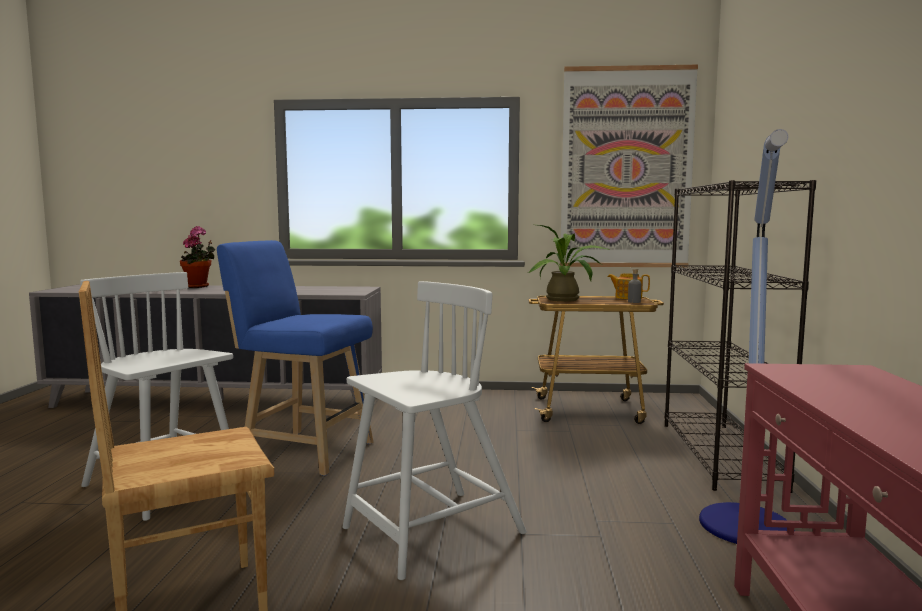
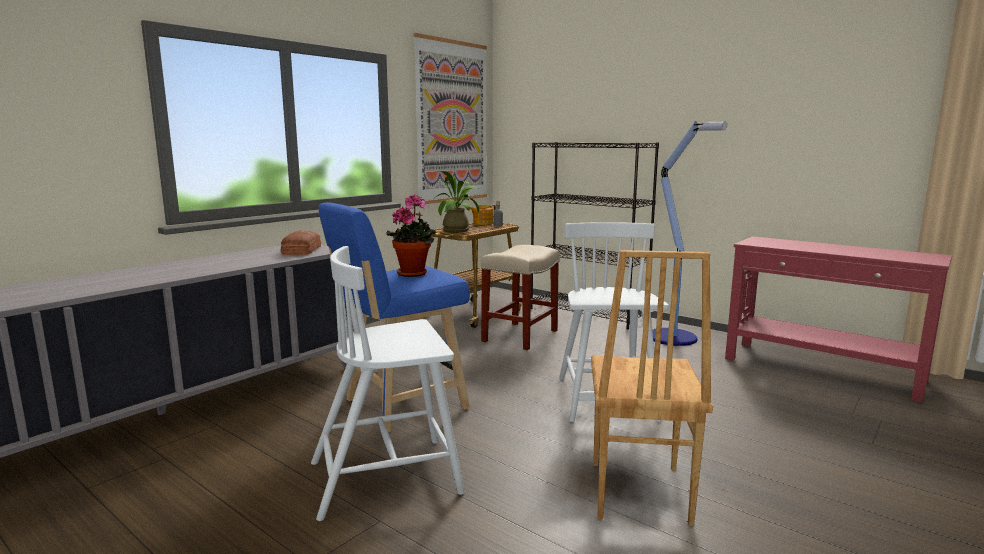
camera: 55 degrees left, 5 degrees up
(199, 286) = (104, 276): potted plant -> potted plant (414, 273)
(338, 290) = (300, 250): none -> bread
(562, 444) = (520, 335): none -> beige stool

